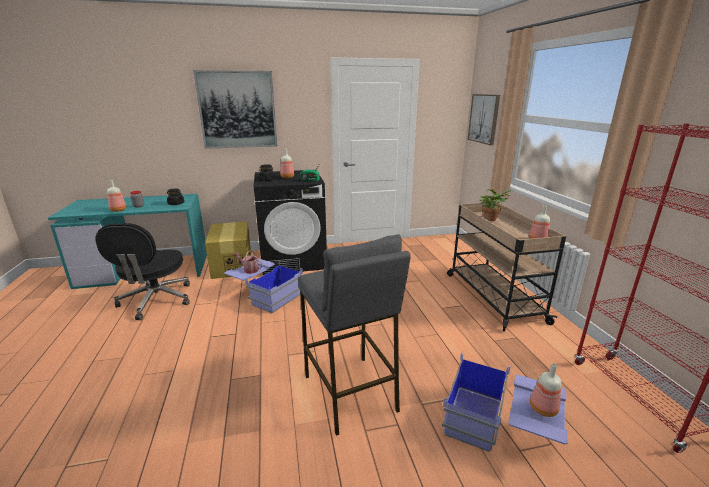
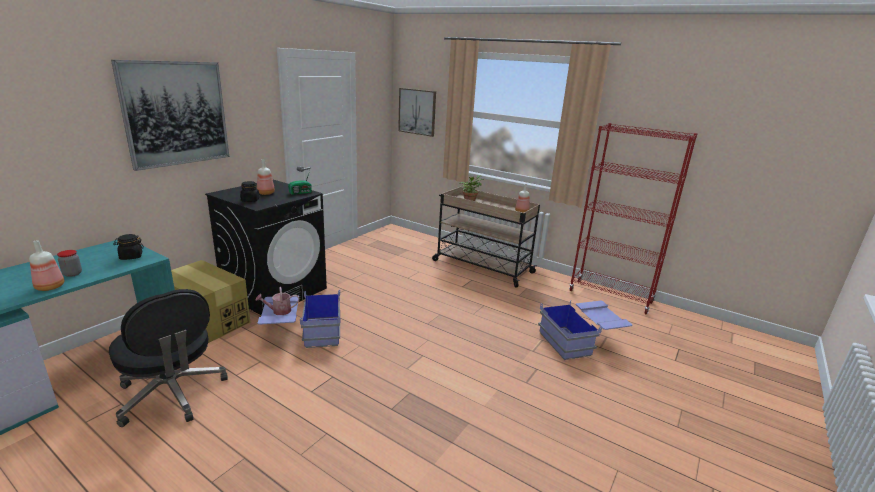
camera: 45 degrees left, 0 degrees up
(350, 393) = (487, 368): grey stool -> none
(543, 409) = (605, 315): bottle -> none

